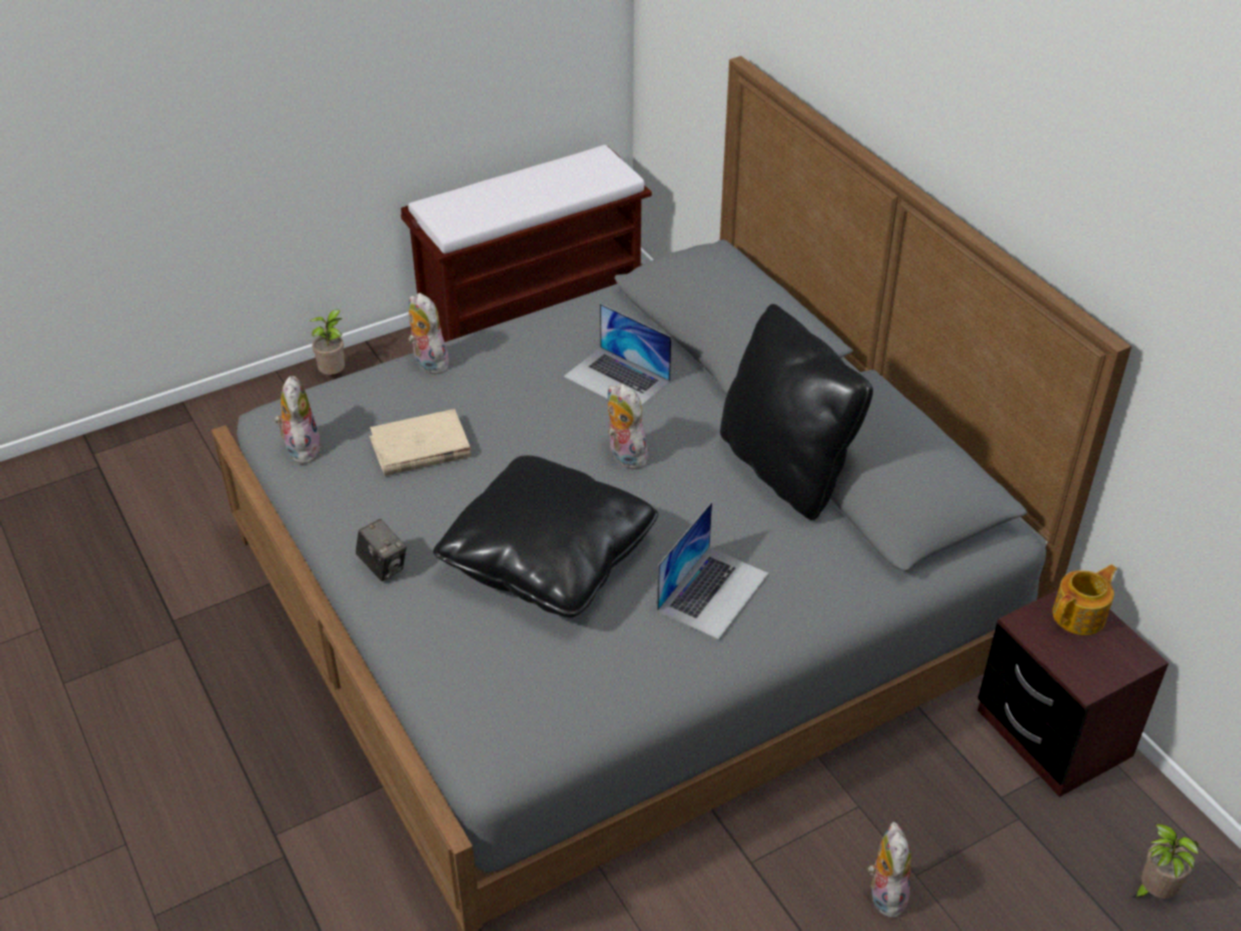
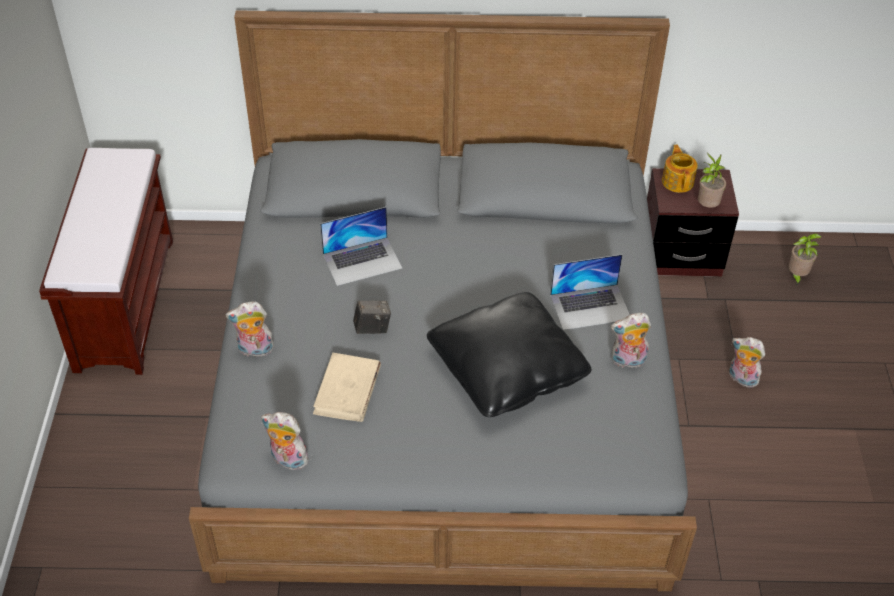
camera: 60 degrees left, 5 degrees up
(334, 374) = (76, 449): potted plant -> potted plant (706, 206)
(383, 566) = (451, 458): camera -> camera (372, 328)
(624, 456) = (441, 292): plush toy -> plush toy (627, 361)
(713, 591) = (590, 307): laptop -> laptop turned 105 degrees clockwise
(786, 469) = (510, 226): black pillow -> none

